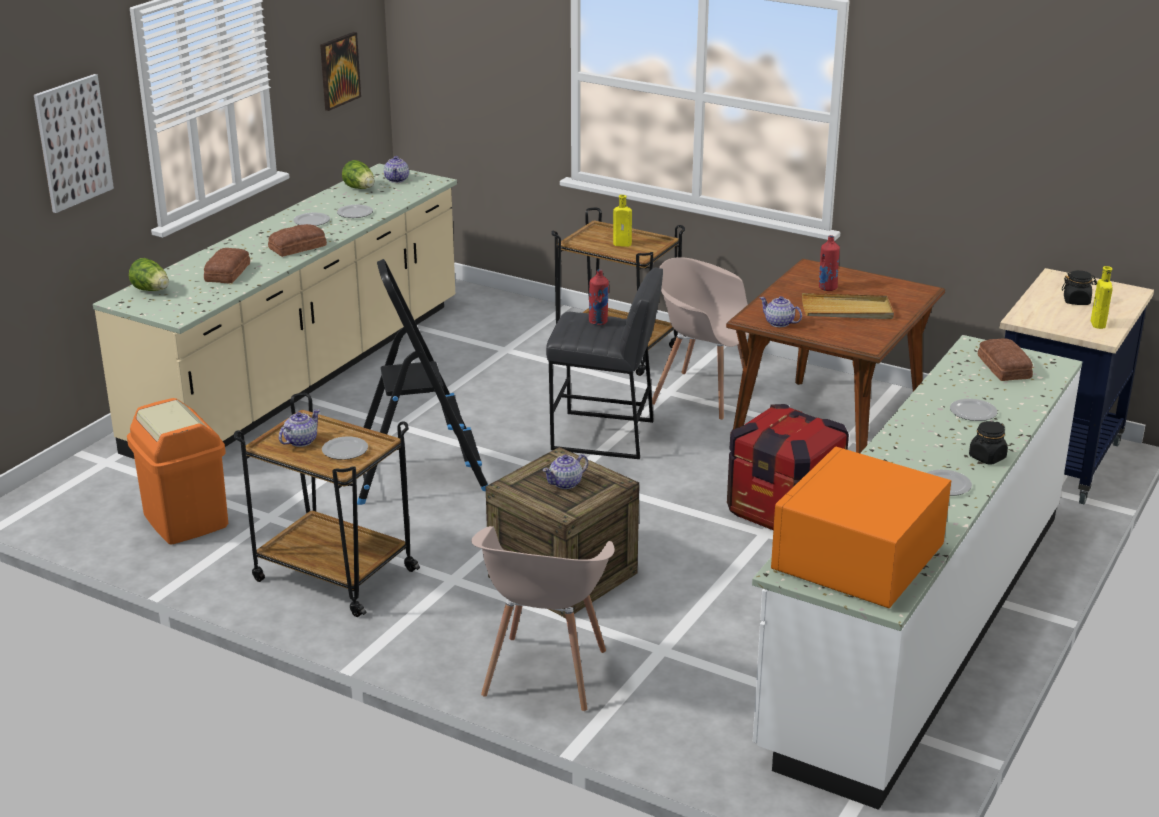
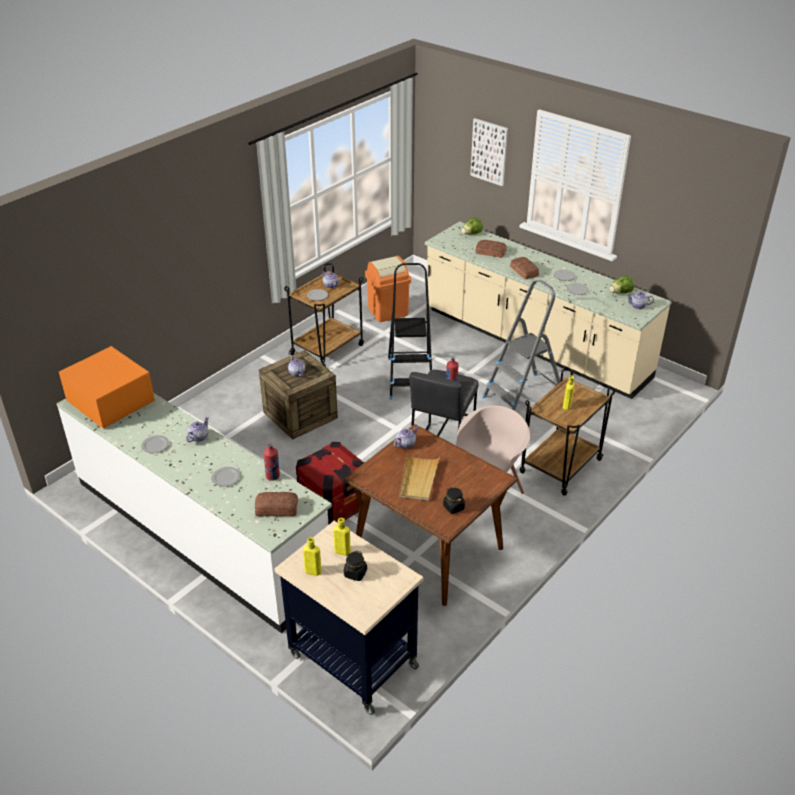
camera: 100 degrees right, 10 degrees up
(339, 70) = (683, 234): picture -> none
(455, 380) = (522, 396): none -> grey step ladder
(545, 675) = (224, 401): beige chair -> none
(827, 288) = (458, 478): red bottle -> red bottle (273, 476)
(898, 450) = (198, 437): none -> teapot
(987, 457) = (173, 468): black jar -> black jar (453, 507)
(1049, 312) = (341, 551): none -> yellow bottle

